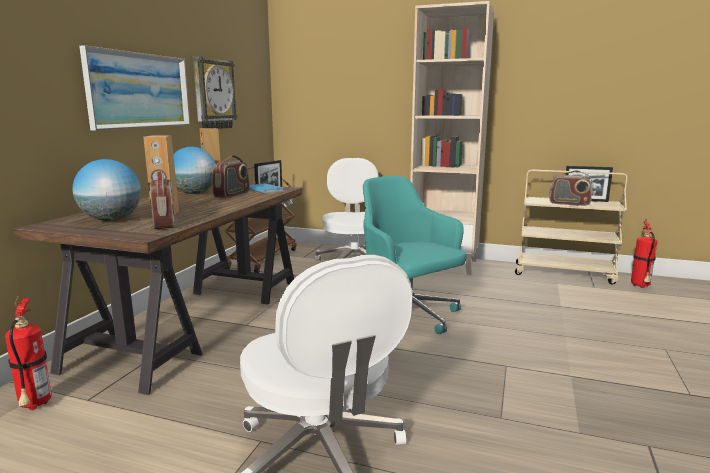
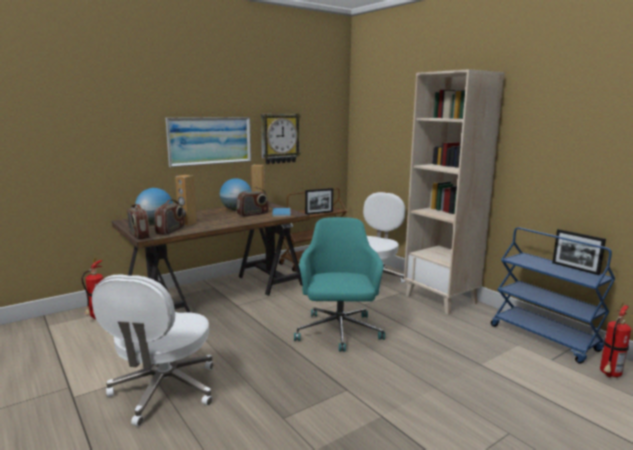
camera: 35 degrees right, 0 degrees up
(564, 273) = (545, 338): beige cart -> blue cart
(569, 203) = (545, 268): radio -> radio (138, 235)

